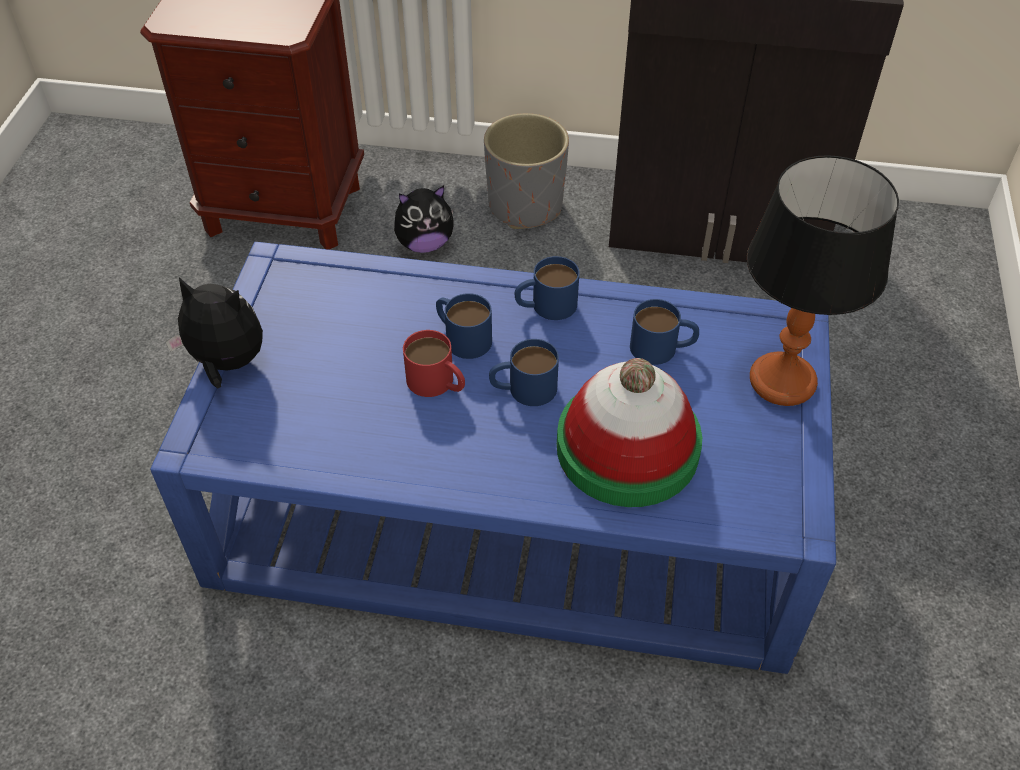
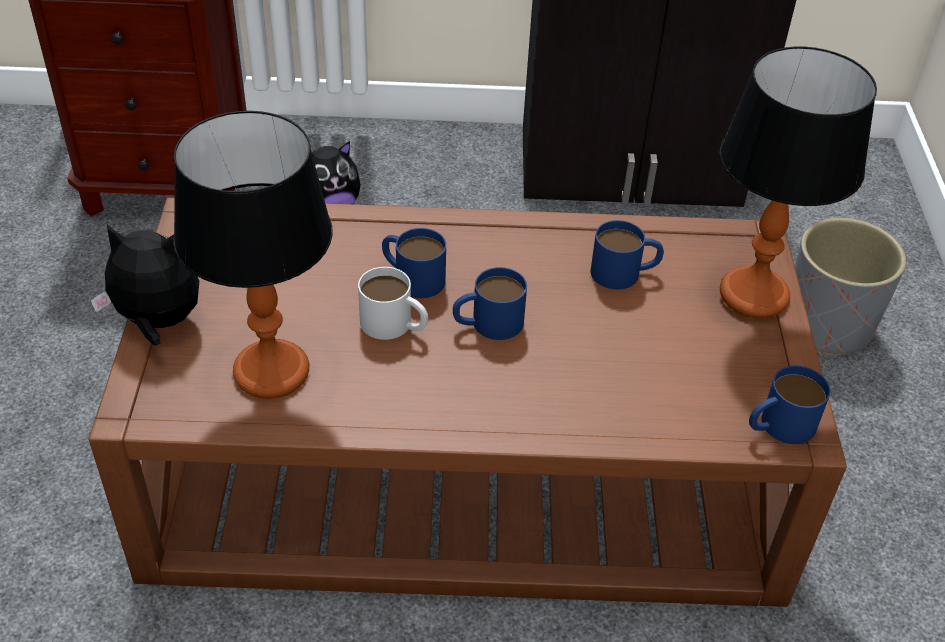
camera: 10 degrees left, 5 degrees down
(320, 418) = (272, 370): none -> table lamp
(437, 383) = (394, 325): red mug -> white mug
(509, 509) = (465, 468): blue coffee table -> brown coffee table
(526, 206) = (430, 164): grey planter -> grey planter (828, 325)
(545, 305) = (495, 239): blue mug -> blue mug (778, 425)
(627, 447) = (609, 372): hat -> none

